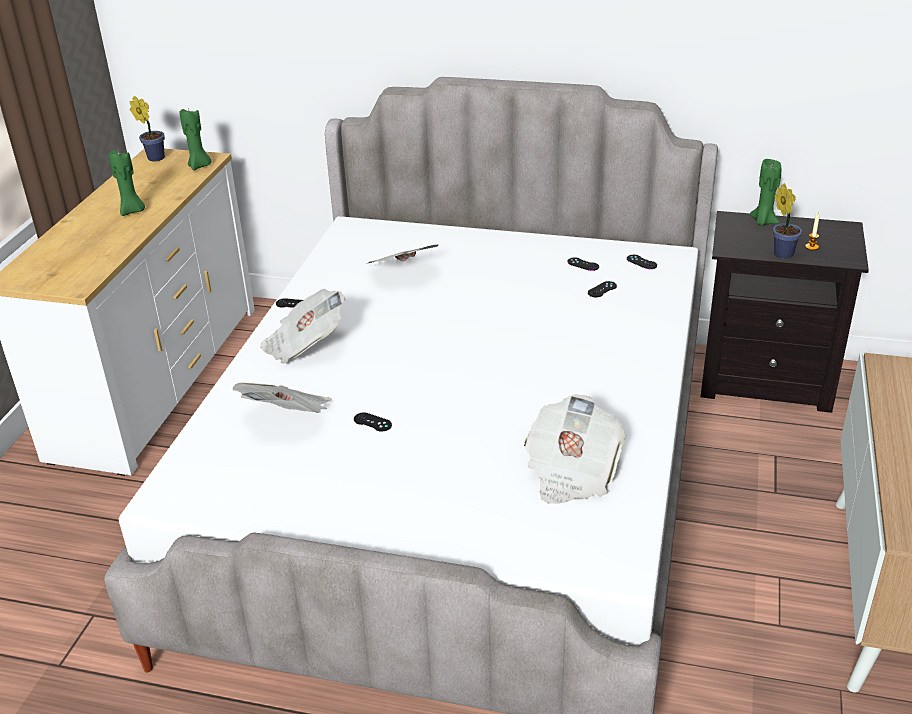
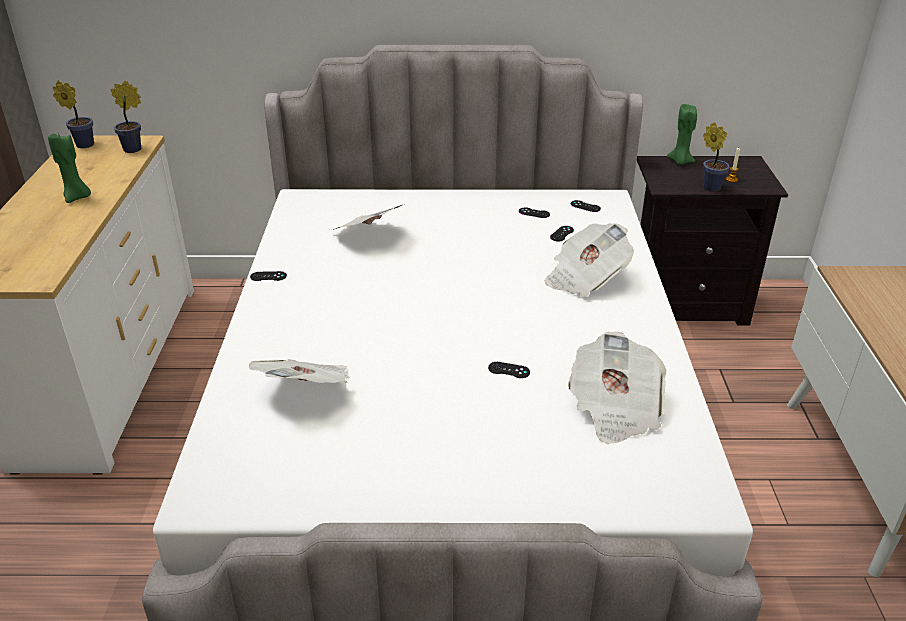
camera: 15 degrees left, 0 degrees up
(199, 166) = (135, 149): green candle -> potted plant
(304, 345) = (296, 315): newspaper -> newspaper (585, 278)
(372, 422) = (397, 385): black game controller -> black game controller (509, 370)

